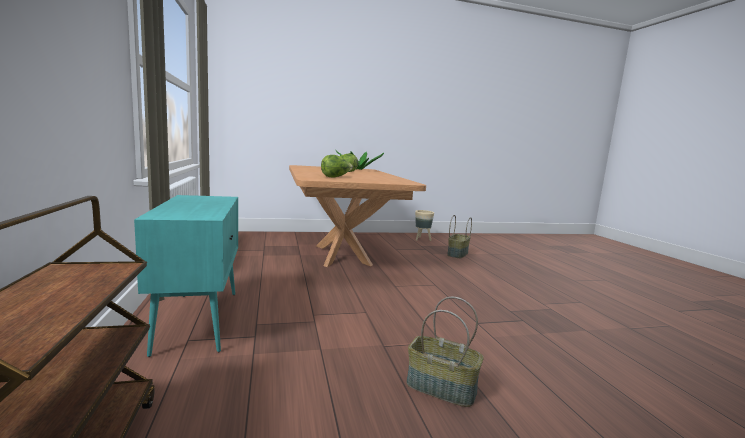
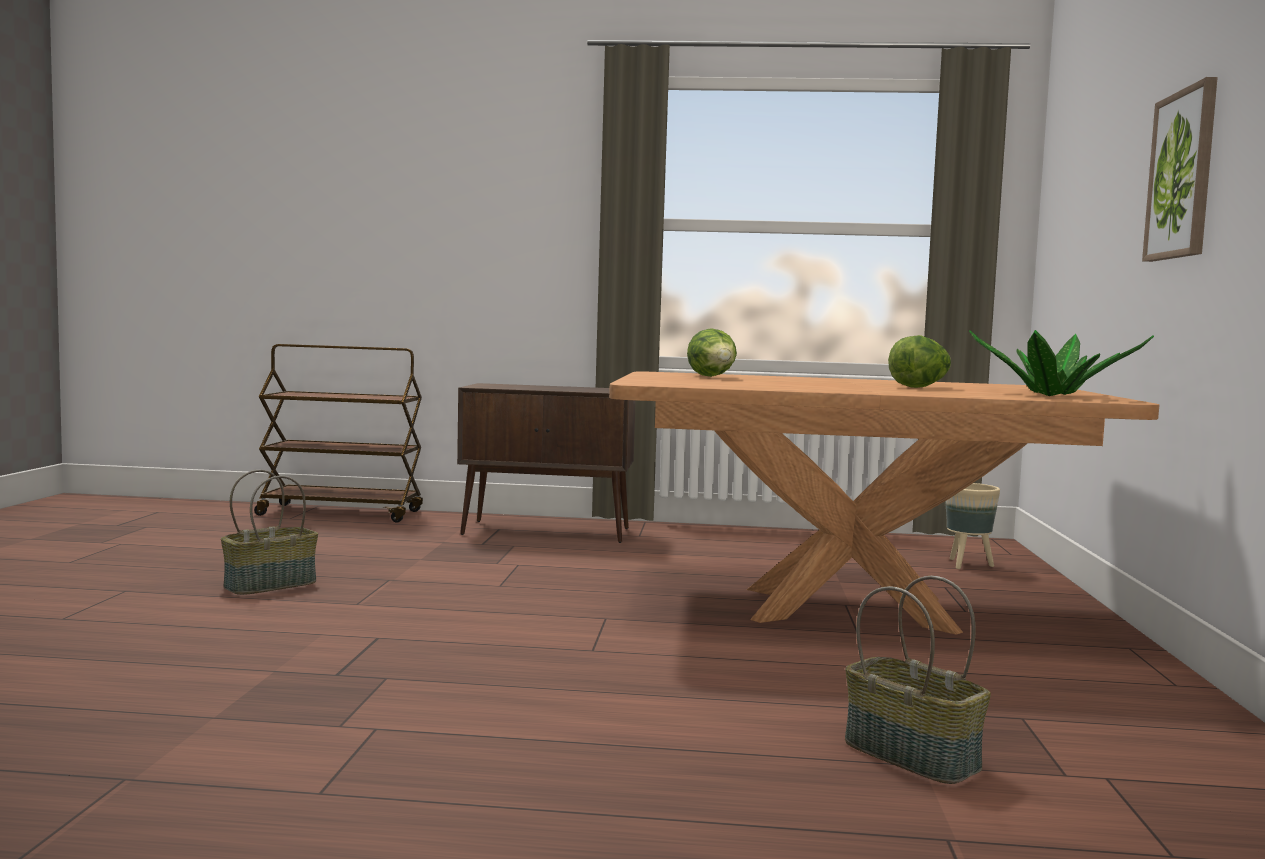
camera: 110 degrees right, 5 degrees down
(199, 319) = (548, 531): turquoise cabinet -> brown cabinet
(344, 104) = (1182, 175): none -> picture
(422, 239) = (1155, 745): beige planter -> beige planter (966, 565)

